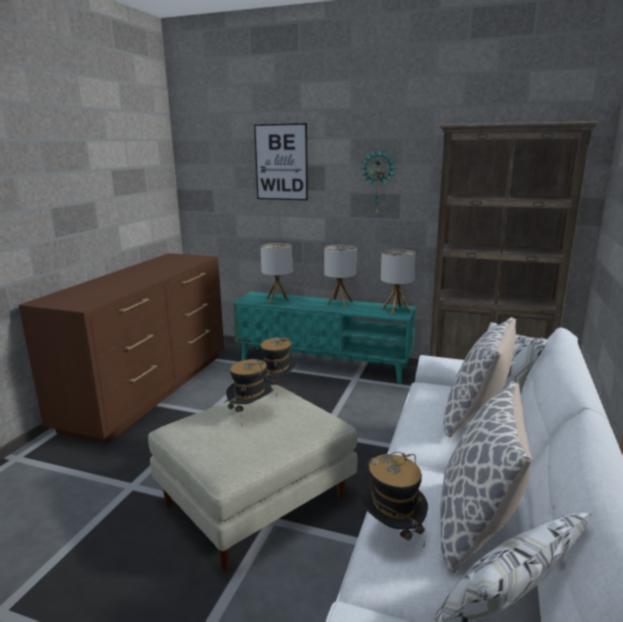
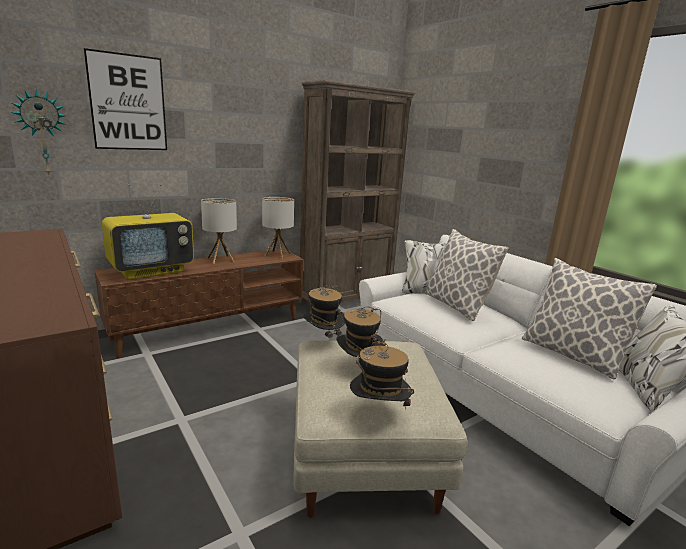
camera: 55 degrees left, 0 degrees up
(278, 300) = (152, 271): table lamp -> television
(323, 364) = (210, 328): turquoise tv stand -> brown tv stand
(378, 183) = (243, 132): wall clock -> wall clock (42, 133)
(391, 533) = (567, 381): hat -> hat (378, 414)

